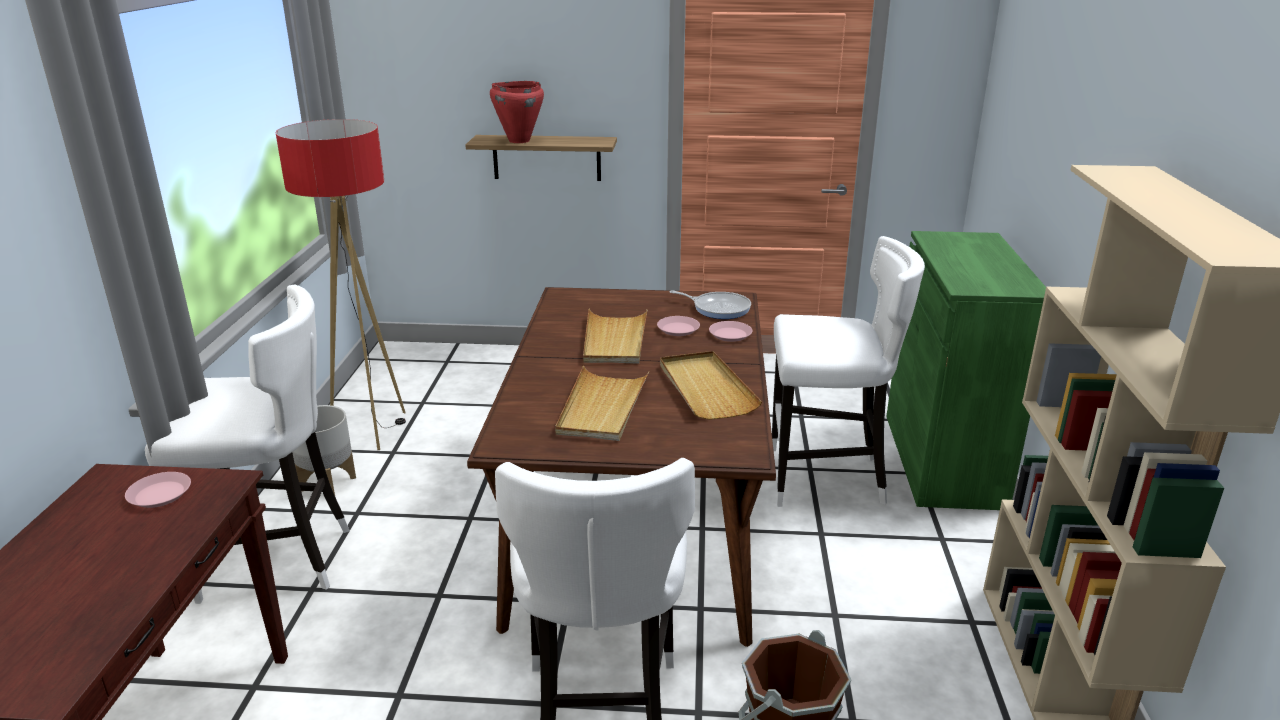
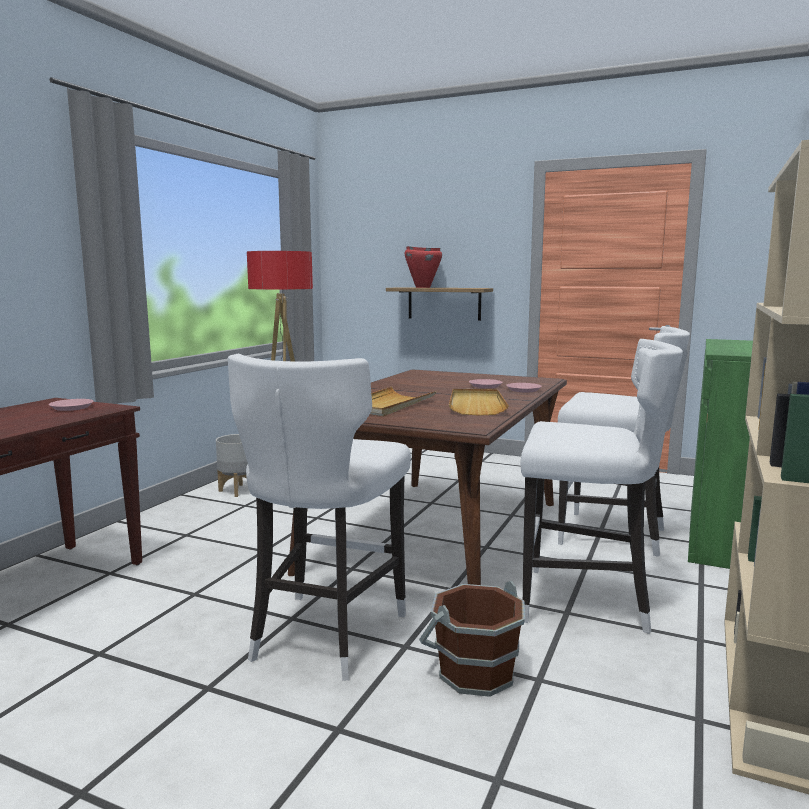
camera: 20 degrees right, 15 degrees down
(278, 561) = (177, 519): white stool -> white stool (586, 602)
(614, 340) = (432, 386): beige tray -> none
(718, 308) = (527, 381): frying pan -> none

